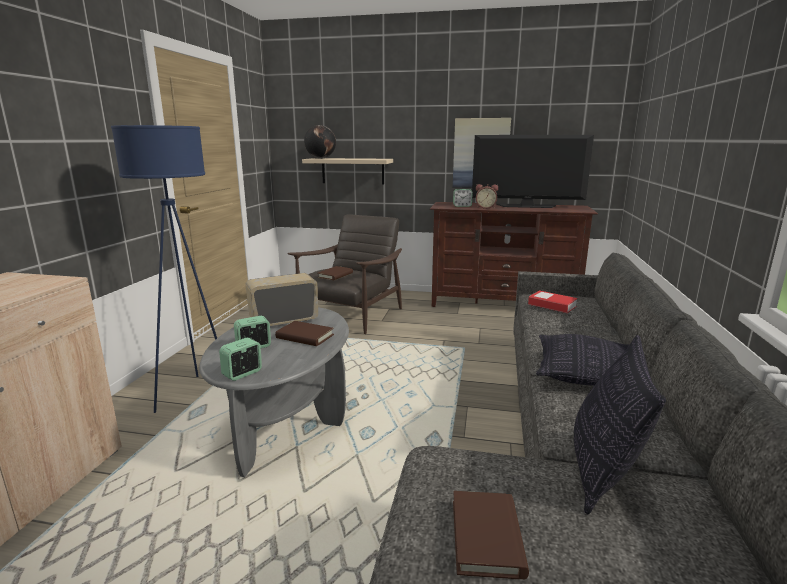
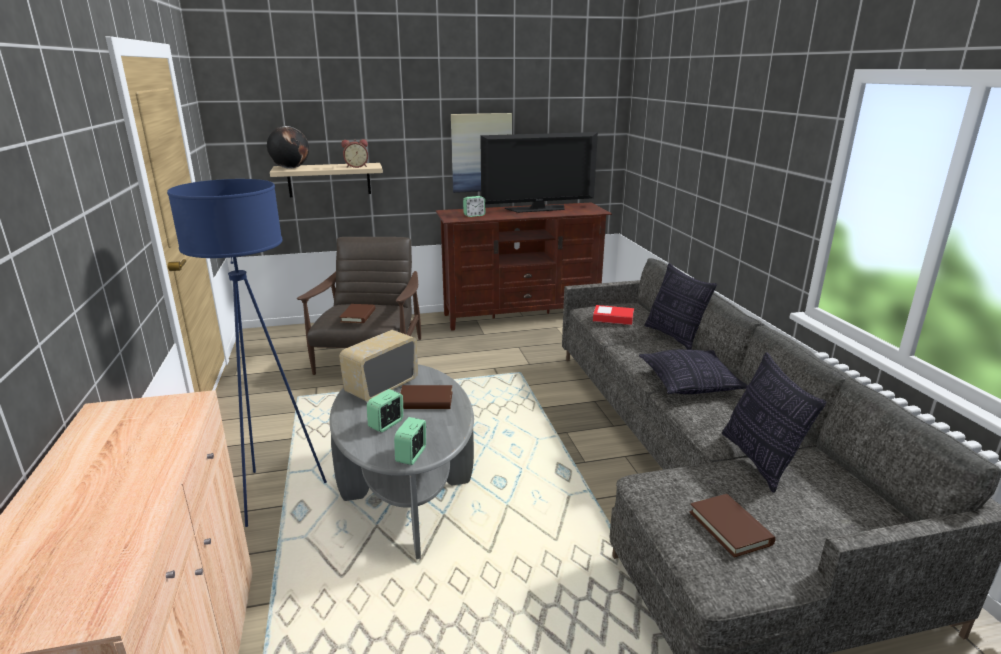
camera: 25 degrees left, 5 degrees up
(485, 207) = (501, 215): alarm clock -> alarm clock (356, 166)
(607, 330) = (674, 336): none -> pillow

